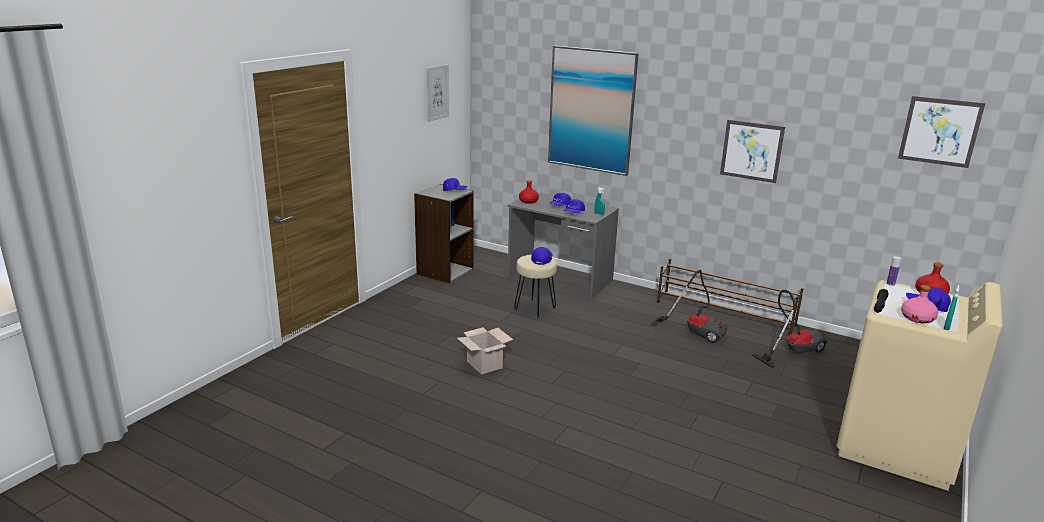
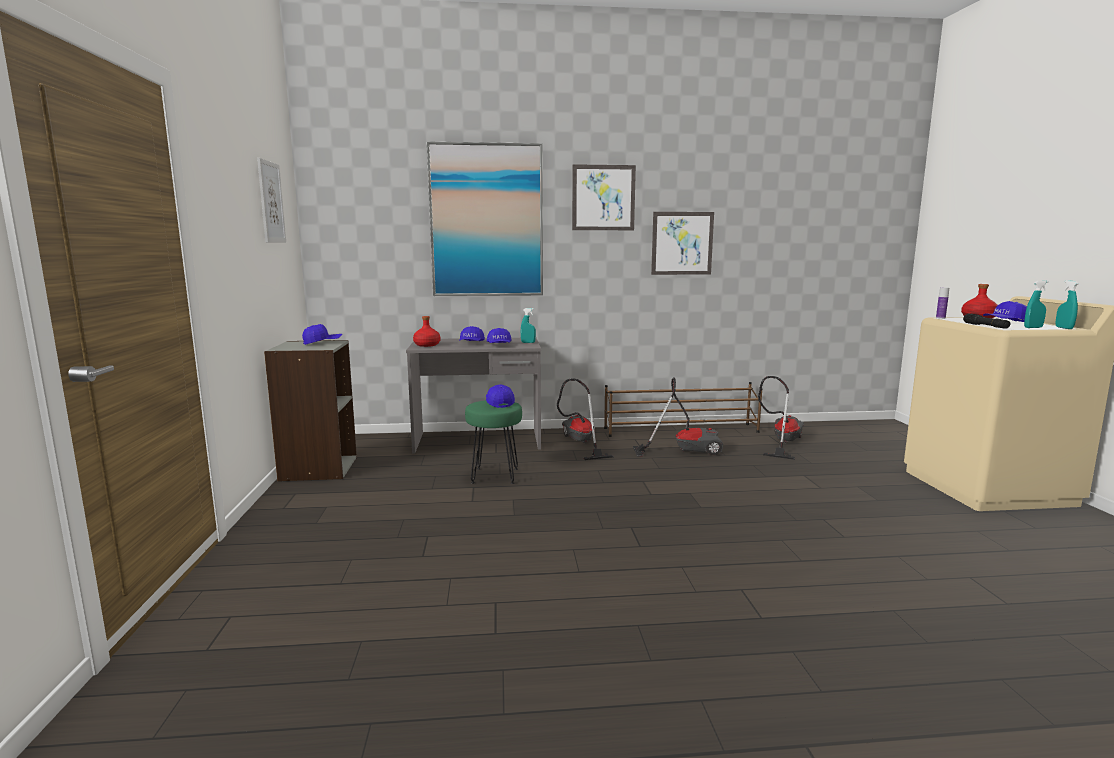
camera: 35 degrees left, 10 degrees down
(485, 365) = (528, 556): cardboard box -> none
(534, 309) = (494, 476): beige stool -> green stool
(627, 301) = (580, 443): none -> vacuum cleaner
(917, 318) = (1033, 327): pink bottle -> turquoise spray bottle
(940, 131) = (851, 198): picture -> picture (603, 198)

